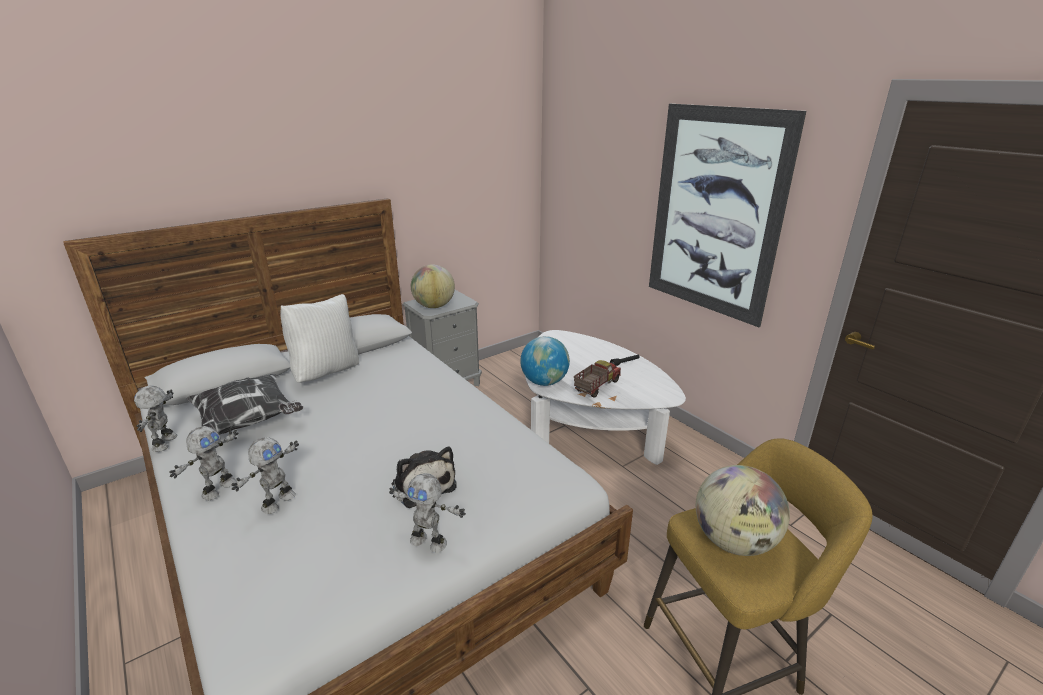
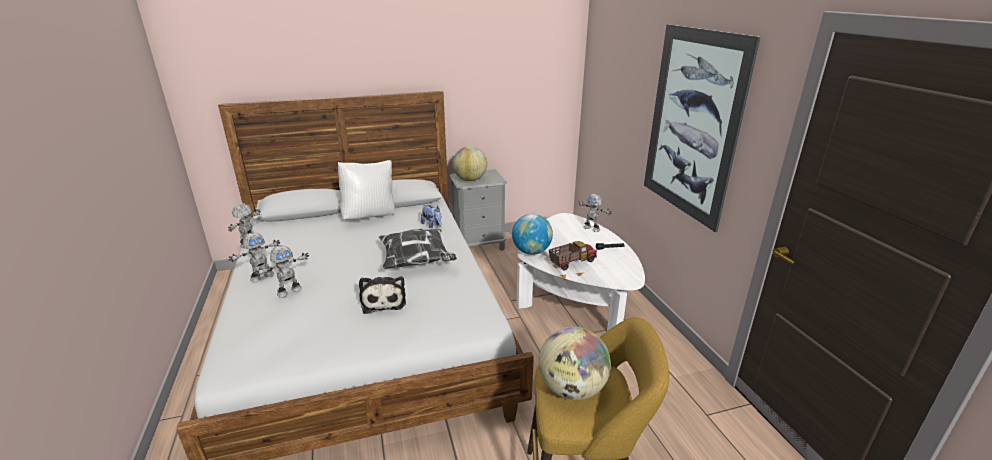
camera: 20 degrees right, 0 degrees up
(249, 421) = (303, 239): pillow -> pillow (417, 262)
(419, 370) = (432, 225): none -> plush toy
(429, 541) = (363, 337): toy robot -> toy robot (592, 228)

